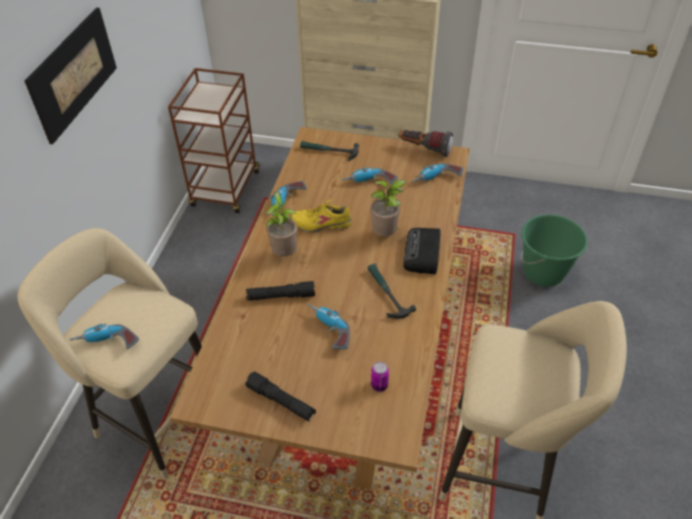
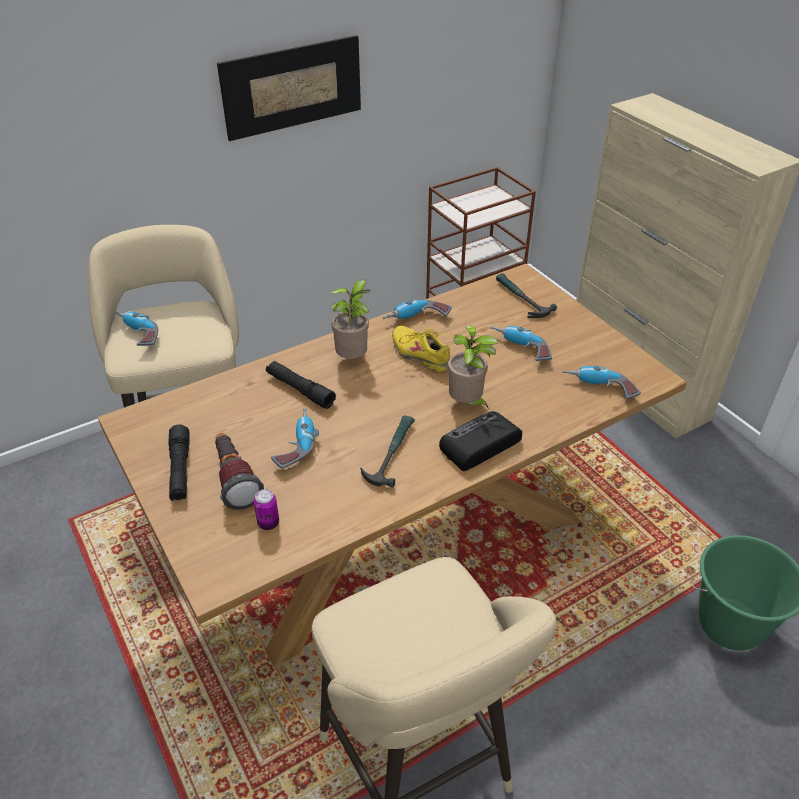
camera: 45 degrees right, 5 degrees down
(424, 149) = (627, 353): flashlight -> flashlight (235, 480)

